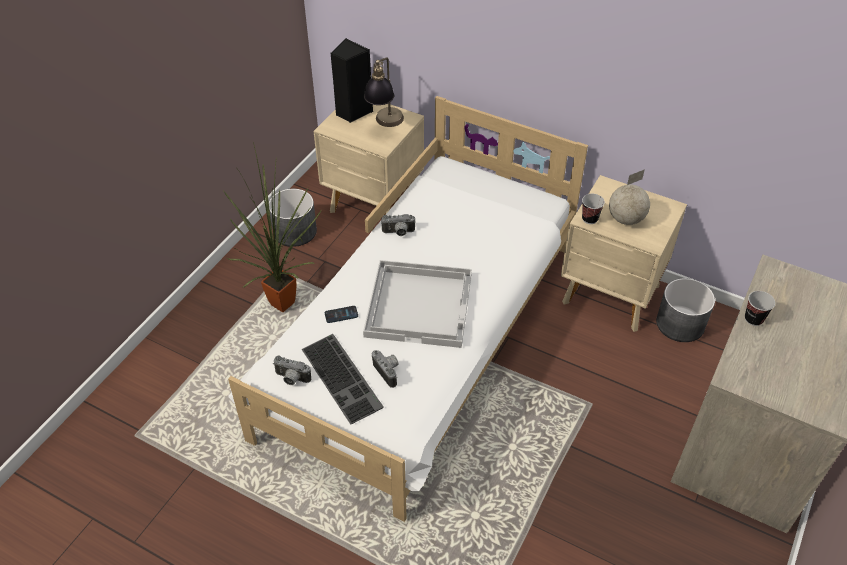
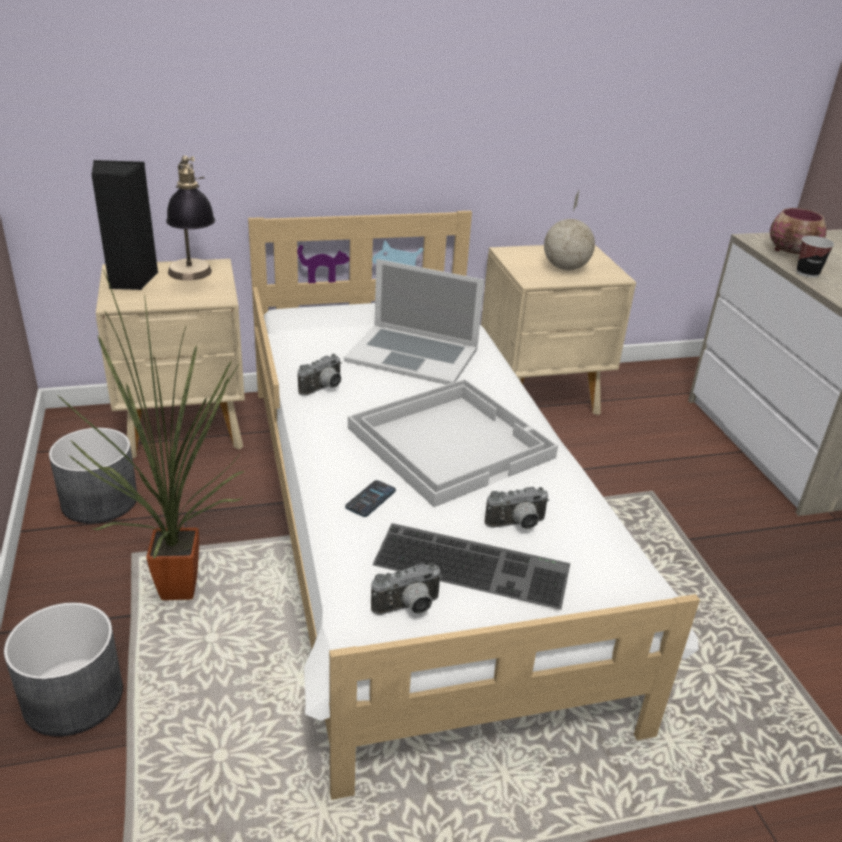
camera: 45 degrees left, 15 degrees down
(388, 372) = (517, 525): camera -> camera turned 150 degrees clockwise
(475, 233) = (412, 354): none -> laptop
(589, 219) = (535, 279): cup -> none
(680, 324) = (624, 391): grey planter -> grey planter (74, 696)
(778, 296) = (792, 253): none -> bowl

